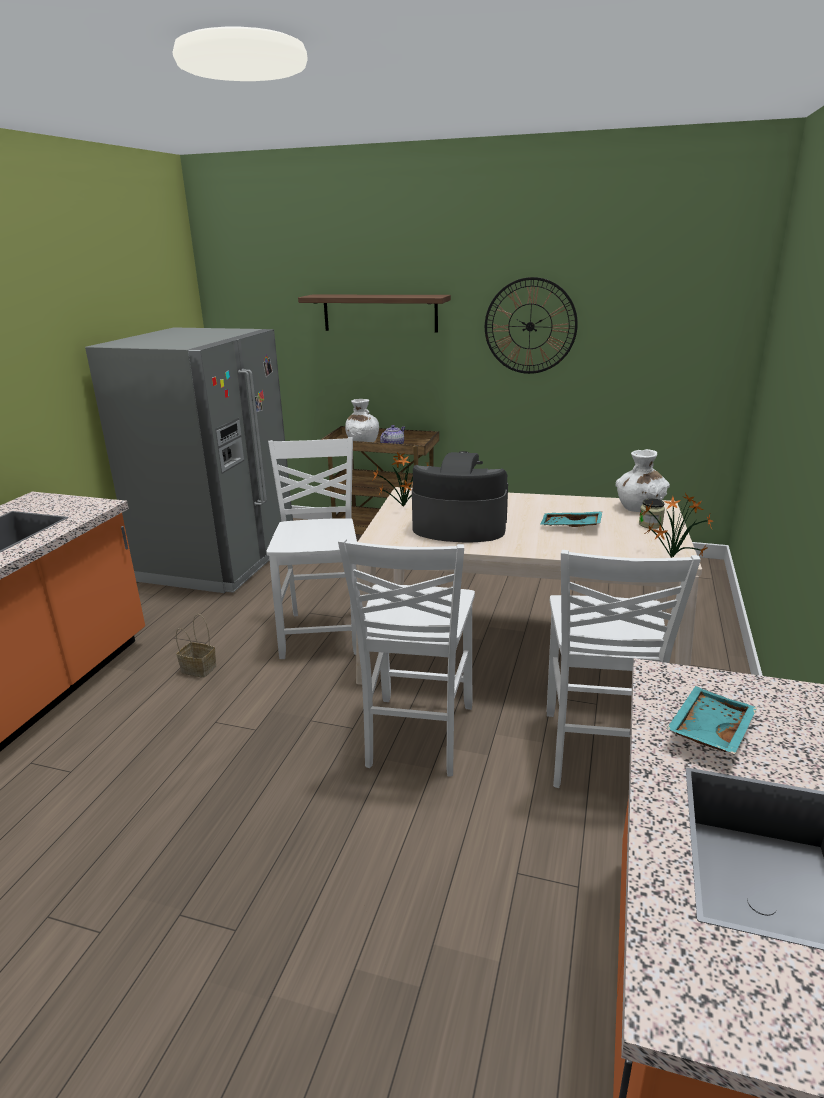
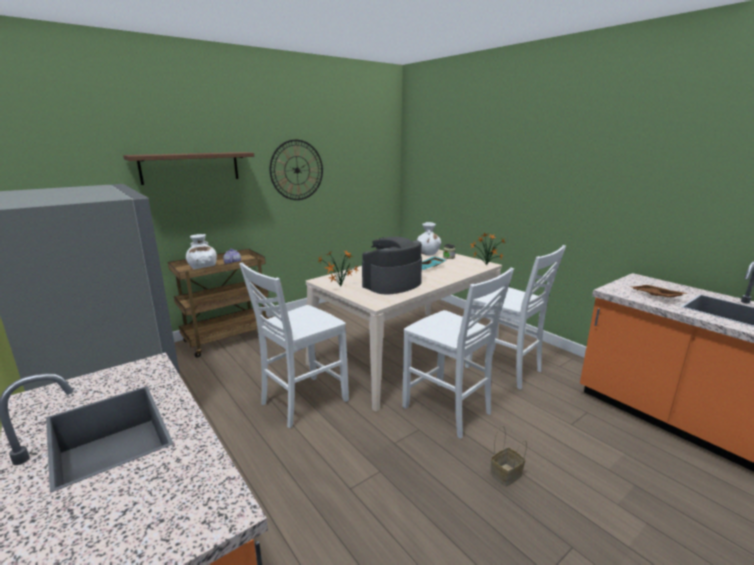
camera: 55 degrees left, 5 degrees down
(197, 669) = (267, 476): basket -> basket (505, 475)
(323, 632) = (302, 402): white chair -> white chair turned 75 degrees counterclockwise
(708, 730) = (655, 296): turquoise tray -> brown tray

